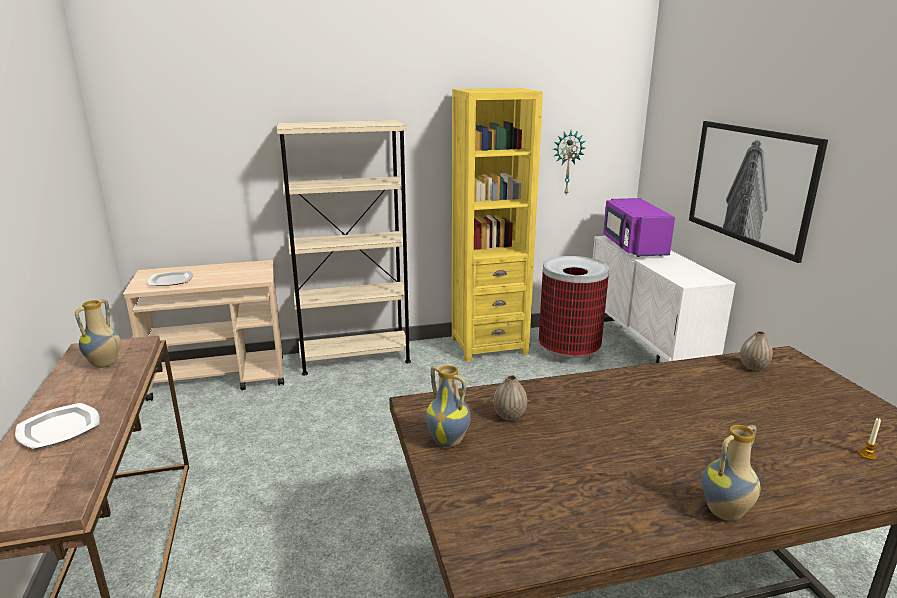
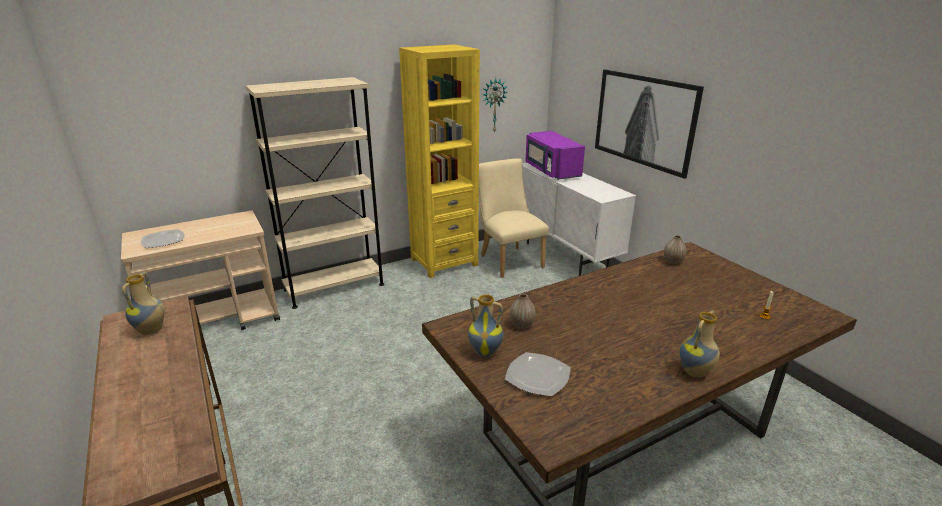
camera: 15 degrees left, 5 degrees up
(60, 428) = (145, 396): plate -> plate (538, 376)
(569, 352) = (508, 260): trash can -> beige chair

